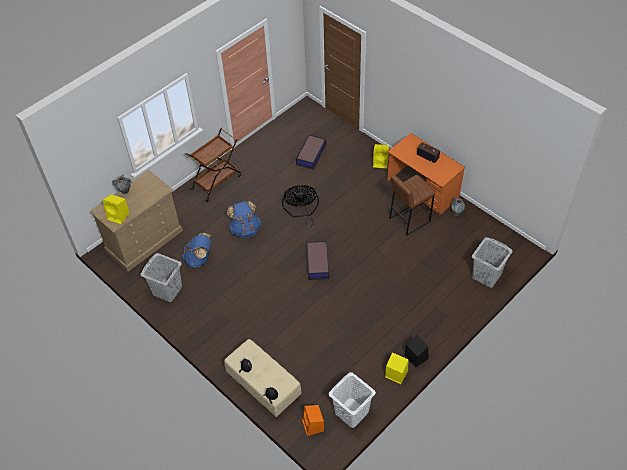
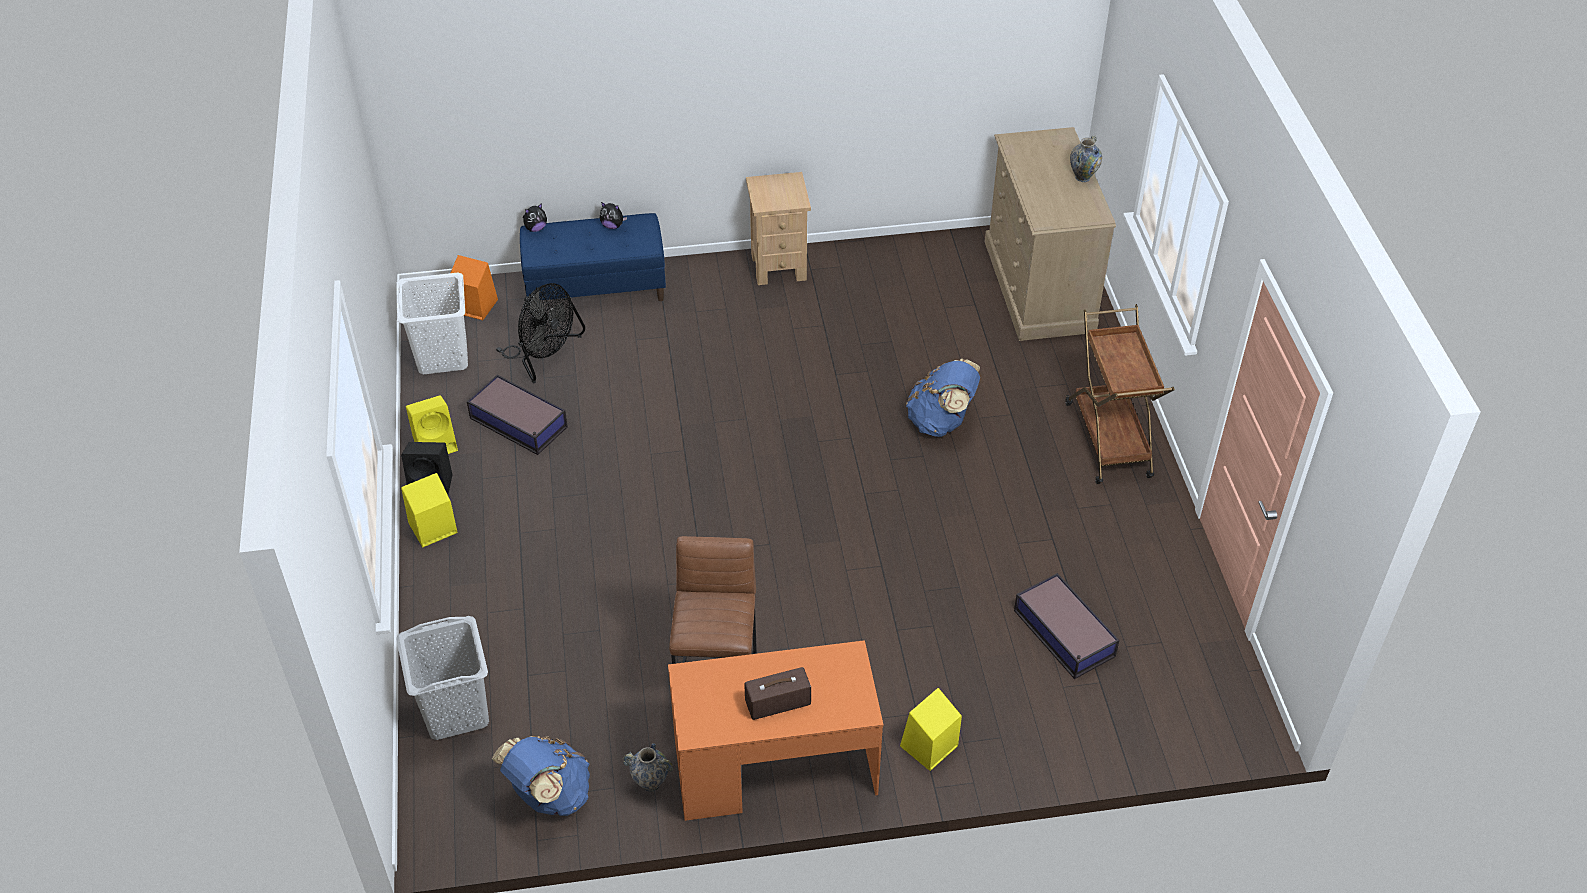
camera: 125 degrees right, 5 degrees down
(119, 216) = (1025, 150): yellow speaker -> yellow speaker (431, 529)
(167, 290) = (897, 268): grey laundry basket -> none
(197, 330) = (779, 267): none -> beige nightstand
(199, 259) = (927, 331): blue backpack -> blue backpack (549, 795)
(263, 387) = (596, 288): beige bench -> blue bench
(302, 212) = (906, 525): black fan -> black fan (542, 355)
(318, 262) = (759, 477): storage box -> storage box (519, 423)

